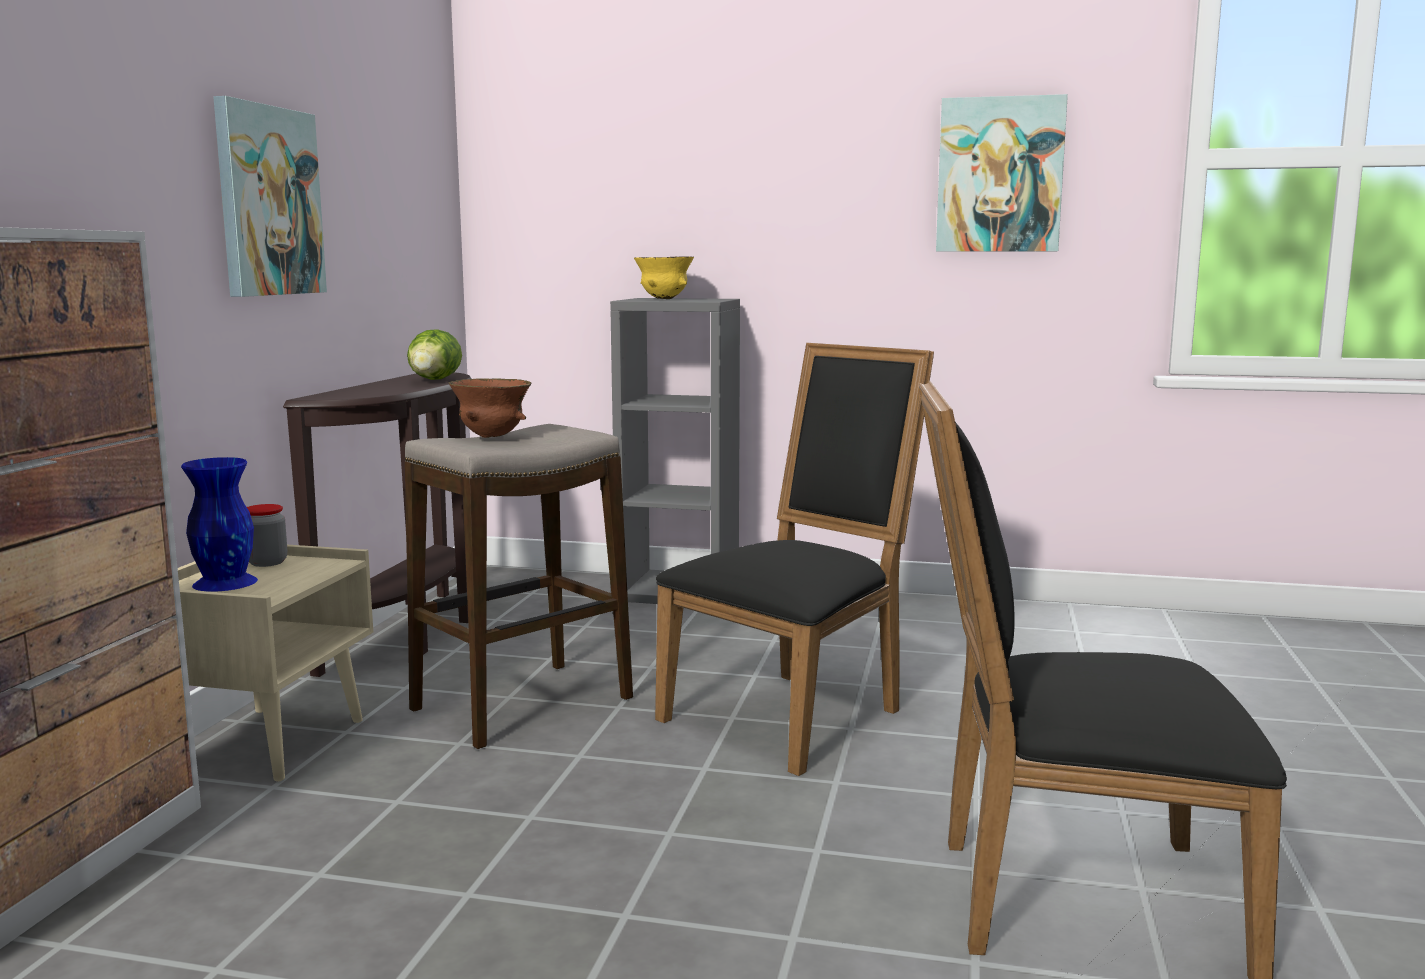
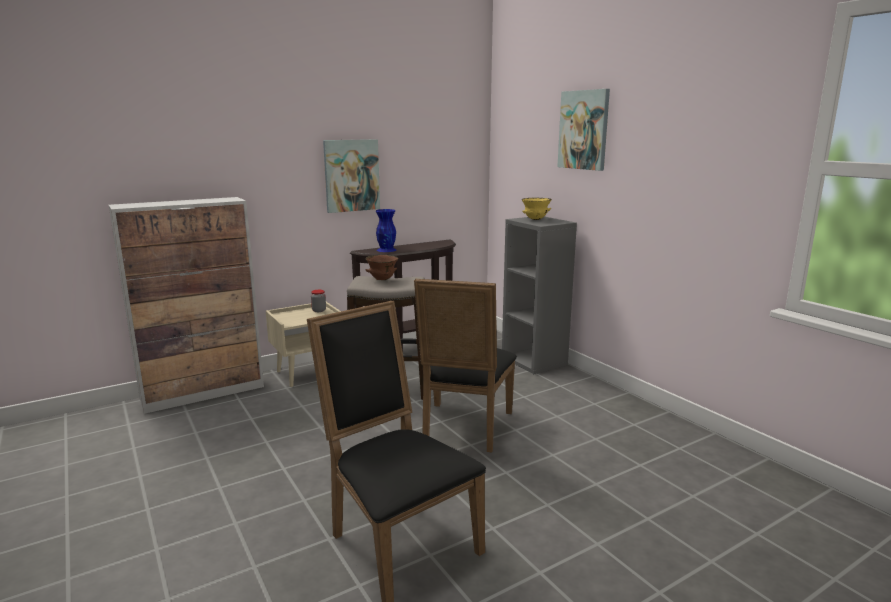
camera: 45 degrees right, 5 degrees up
(224, 582) = (294, 315): blue vase -> blue vase (386, 250)
(433, 380) = (427, 246): lettuce -> none
(794, 713) = (464, 430): black chair -> black chair turned 105 degrees clockwise
(1000, 175) = (699, 168): picture -> picture (584, 130)

